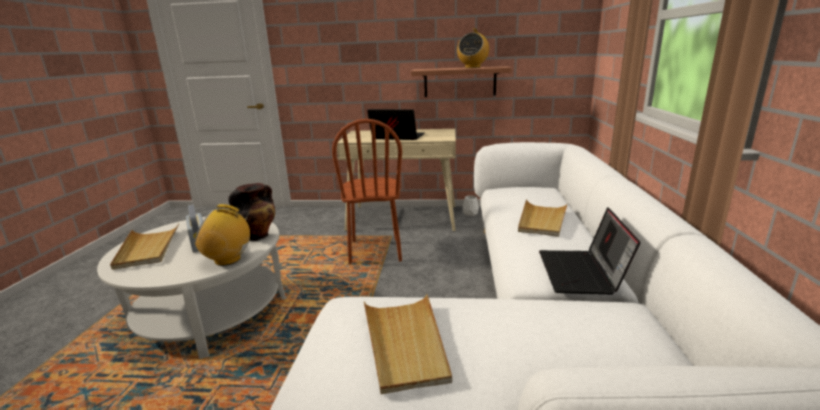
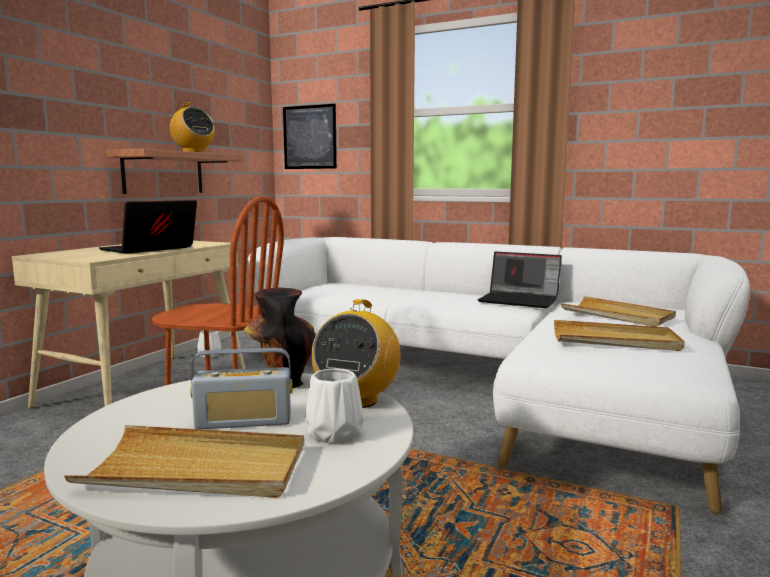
camera: 70 degrees left, 10 degrees down
(177, 265) = (333, 434): none -> white vase
(542, 220) = (412, 293): beige tray -> beige tray (617, 315)
(610, 42) = (309, 137): none -> picture

